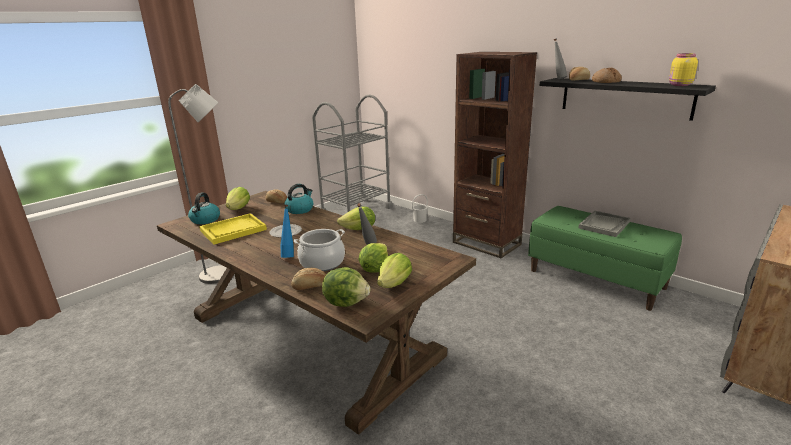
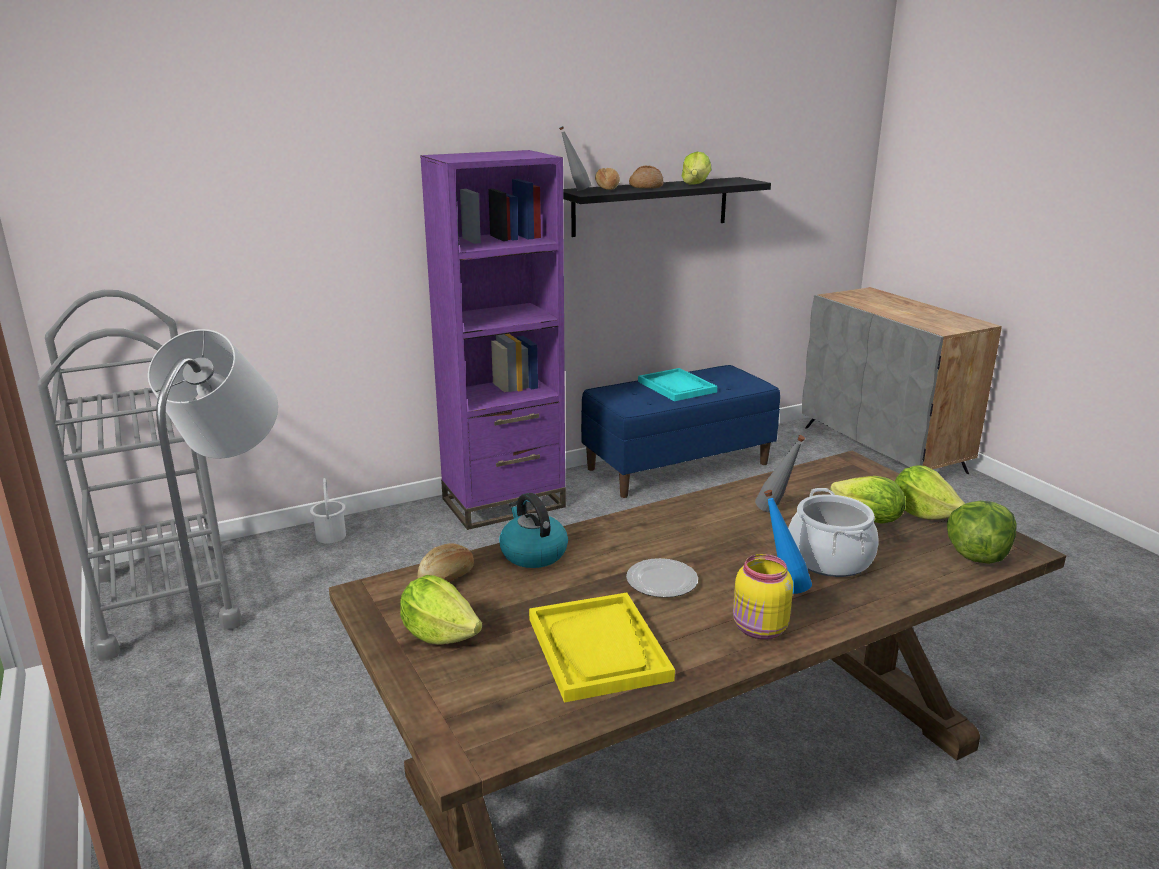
camera: 70 degrees left, 0 degrees up
(205, 220) = (483, 693): kettle -> none
(310, 286) = (919, 579): bread -> none
(359, 229) = (696, 509): lettuce -> lettuce (695, 184)
(486, 243) = (504, 503): brown bookcase -> purple bookcase
(596, 279) = (678, 466): green bench -> blue bench
(604, 225) = (677, 387): grey tray -> turquoise tray
(679, 85) = (722, 180): yellow jar -> yellow jar (759, 630)

